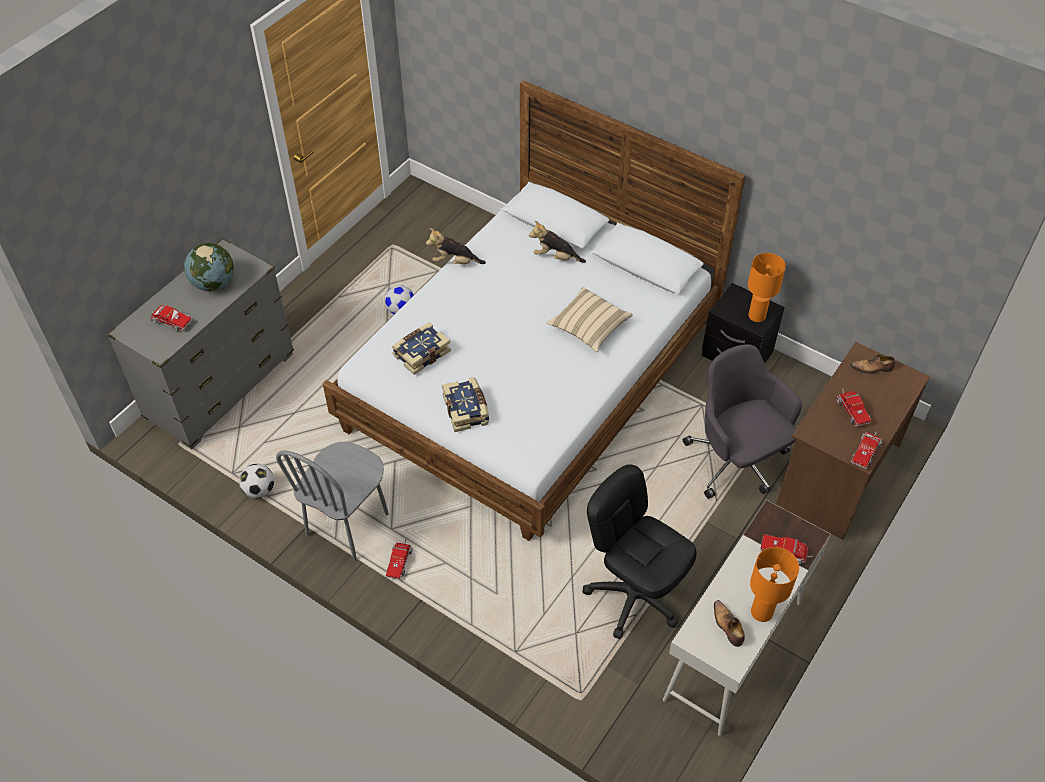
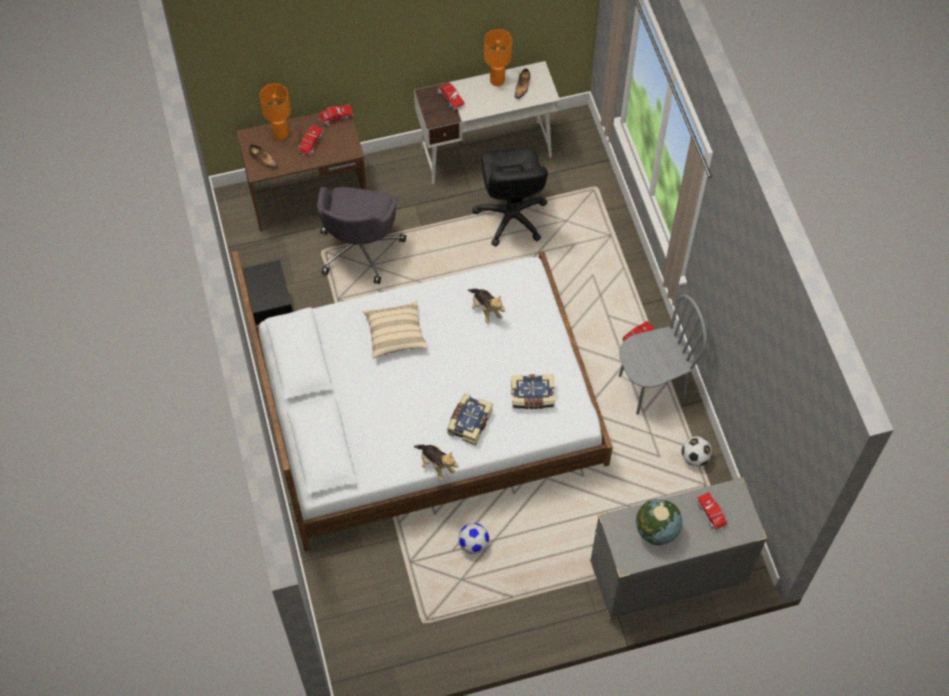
camera: 140 degrees left, 10 degrees up
(467, 410) = (538, 331): book -> book (469, 422)
(555, 257) = (357, 412): plush toy -> plush toy (485, 309)
(756, 316) = (263, 277): orange table lamp -> orange table lamp (281, 134)

